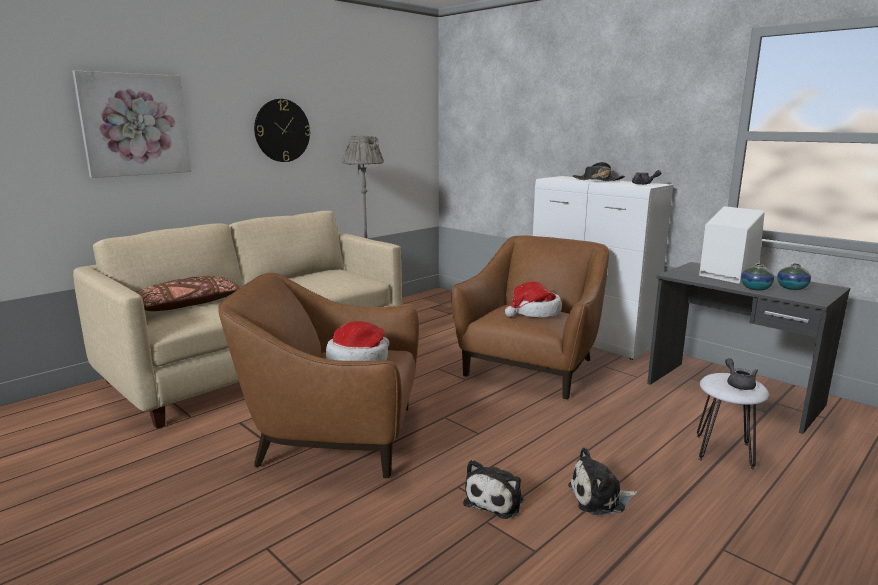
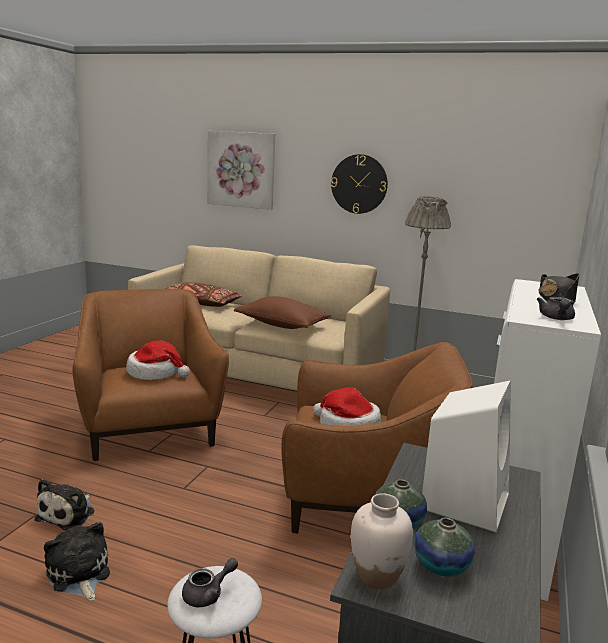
camera: 65 degrees right, 0 degrees up
(317, 287) = (281, 325): none -> brown pillow
(496, 500) = (68, 514): plush toy -> plush toy turned 75 degrees counterclockwise
(807, 298) = (377, 576): none -> white vase

